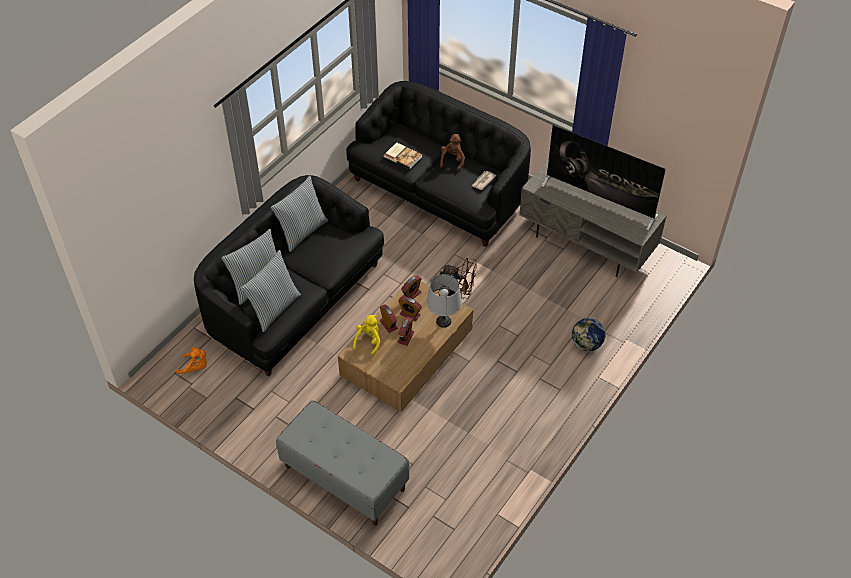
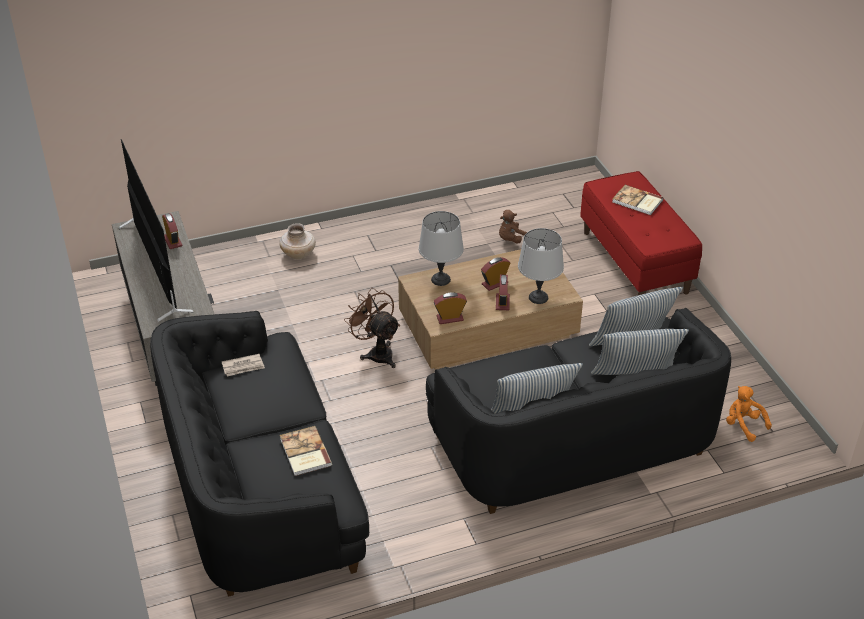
camera: 145 degrees left, 10 degrees down
(344, 478) = (635, 262): grey bench -> red bench
(351, 457) = (637, 202): none -> book
(369, 341) = (538, 297): yellow plush toy -> grey table lamp
(410, 314) = (470, 301): alarm clock -> alarm clock (173, 241)
(452, 160) = (248, 412): brown plush toy -> brown plush toy (512, 240)
(586, 344) = (298, 254): globe -> beige vase

